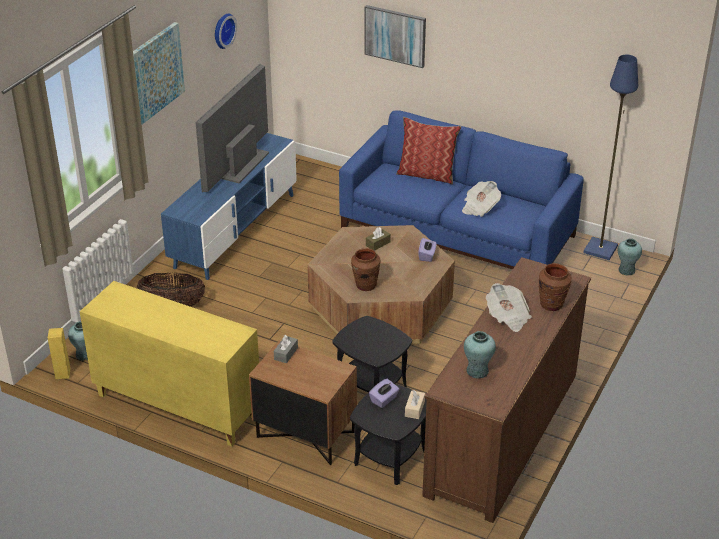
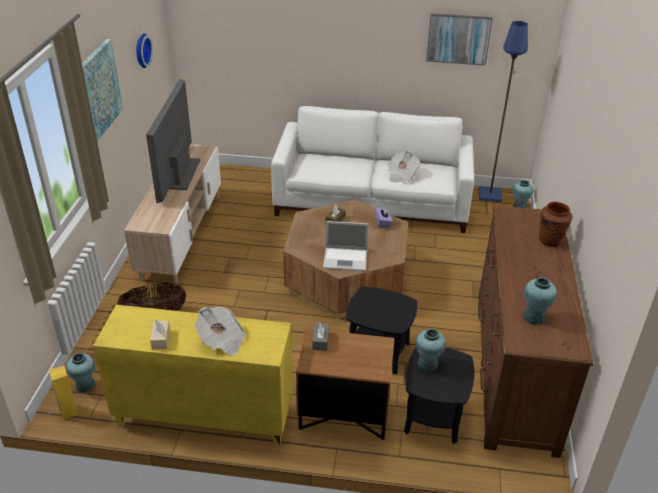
camera: 20 degrees left, 0 degrees up
(235, 230) = (182, 235): blue tv stand -> beige tv stand
(365, 285) = (346, 259): brown vase -> laptop
(384, 400) = (428, 364): purple tissue box -> turquoise vase
(395, 35) = (295, 39): picture -> picture (458, 38)
(414, 409) = (460, 366): beige tissue box -> beige tissue box (161, 339)
(427, 174) = (341, 156): pillow -> none
(457, 232) = (372, 202): blue sofa -> white sofa
(507, 317) = (522, 260): newspaper -> newspaper (222, 340)

